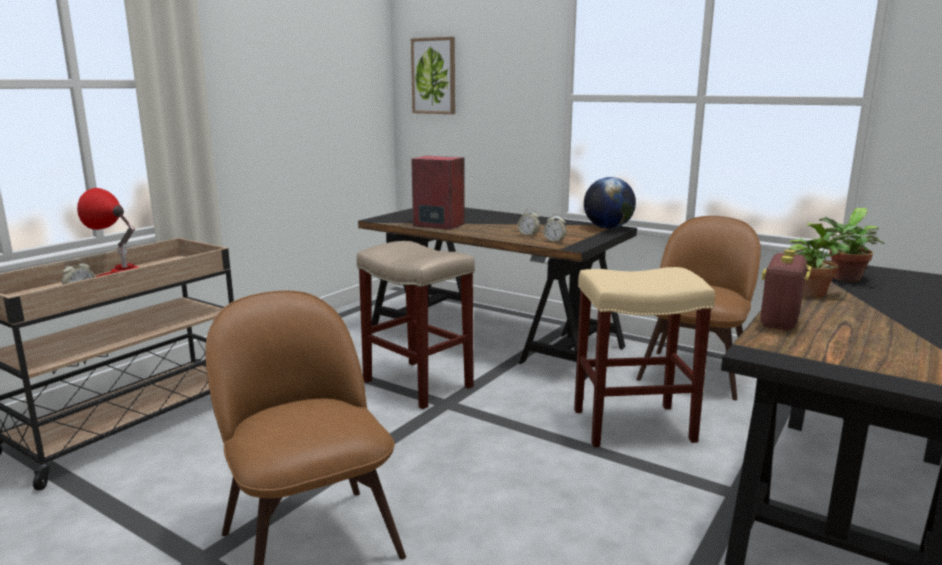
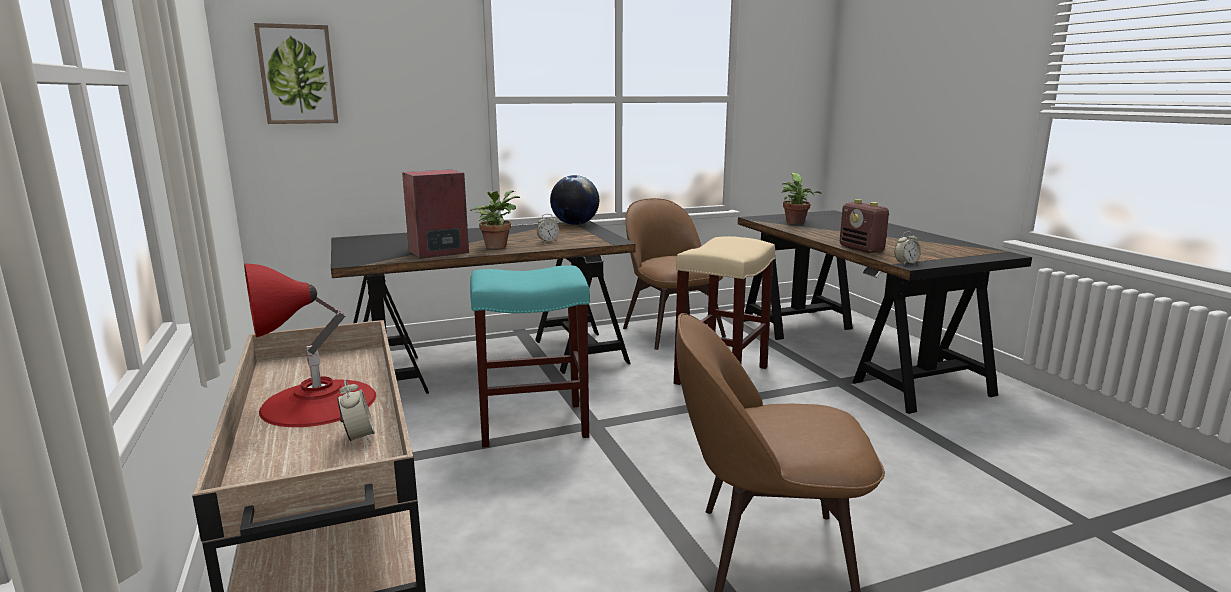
camera: 55 degrees left, 0 degrees up
(416, 384) = (531, 425): beige stool -> turquoise stool
(554, 241) = (585, 241): alarm clock -> alarm clock (906, 263)
(813, 293) = (815, 233): potted plant -> potted plant (497, 246)

